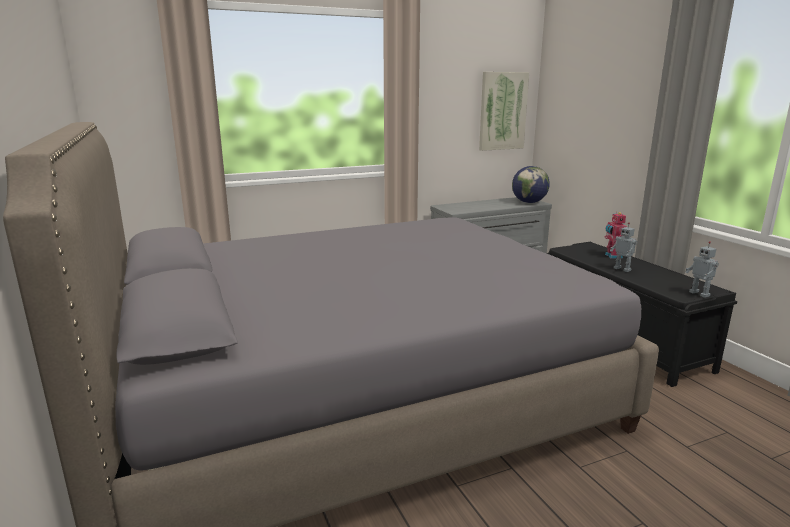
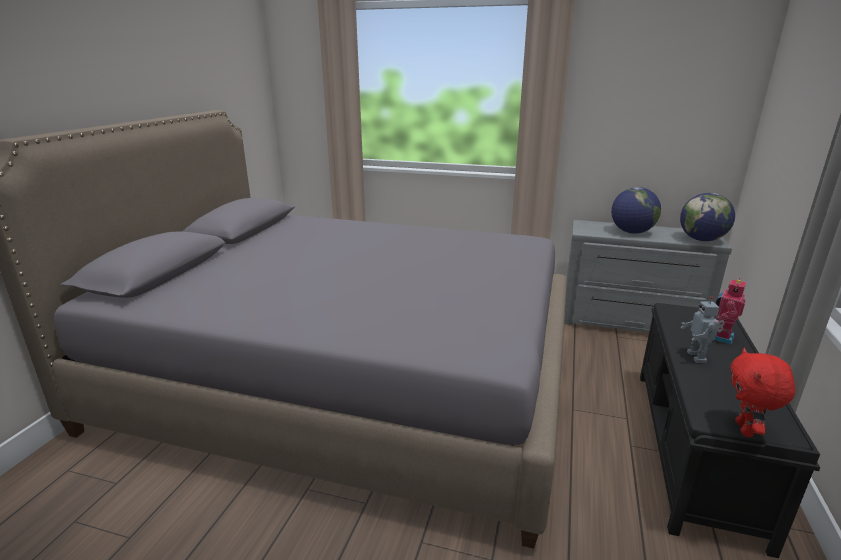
camera: 40 degrees right, 5 degrees up
(484, 206) = (631, 232): none -> globe
(502, 111) = (697, 117): picture -> none
(700, 294) = (746, 430): toy robot -> red plush toy

